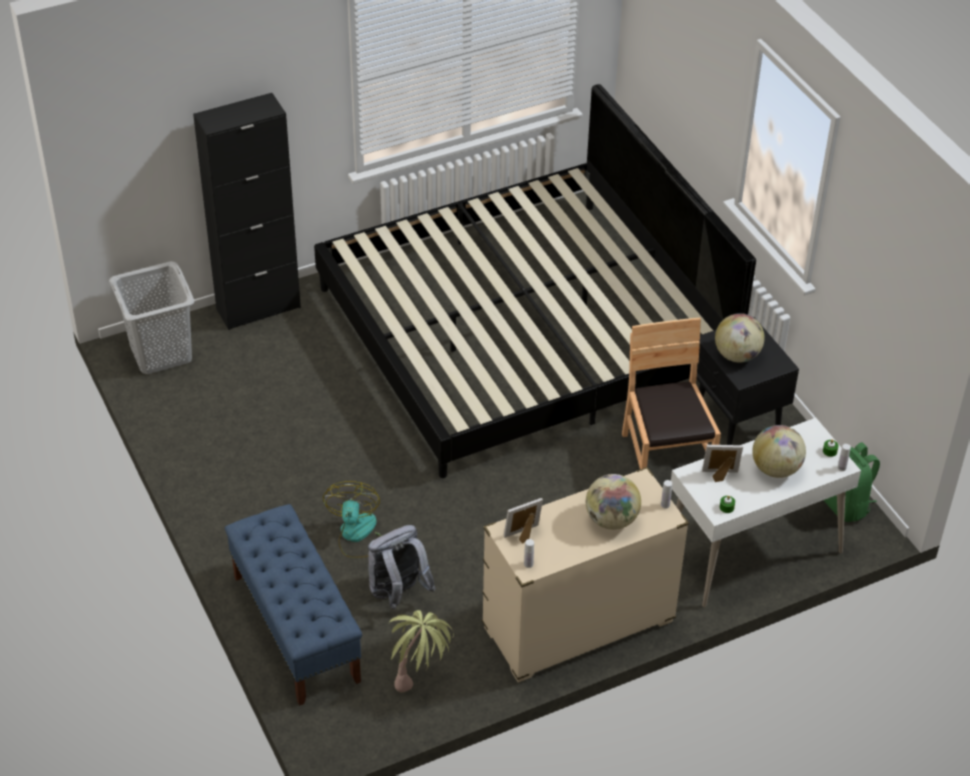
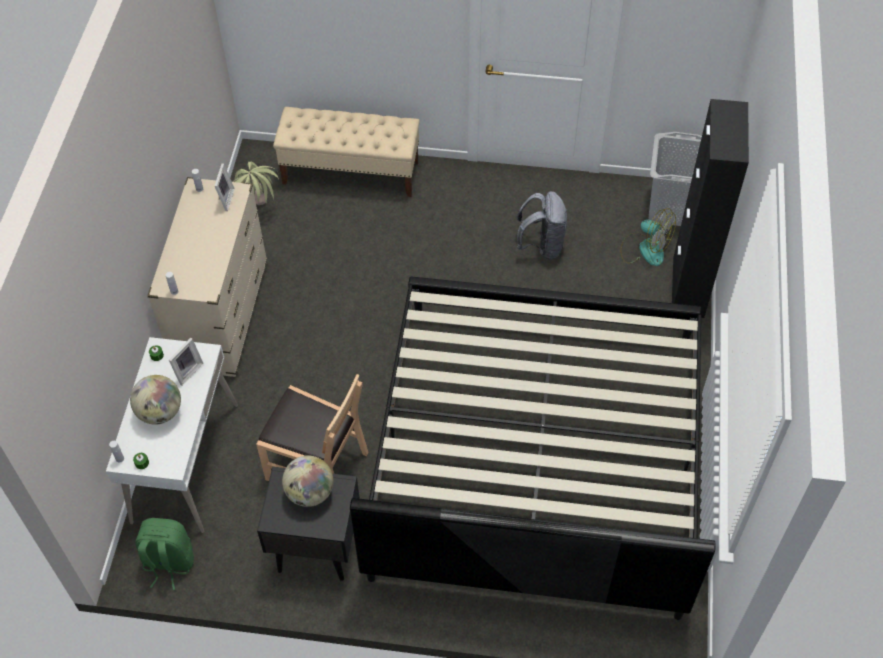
camera: 125 degrees right, 10 degrees up
(295, 628) = (351, 172): blue bench -> beige bench
(358, 535) = (401, 238): fan -> fan (645, 249)
(398, 593) = (333, 235): grey backpack -> grey backpack (542, 246)
(611, 520) = (191, 253): globe -> none

